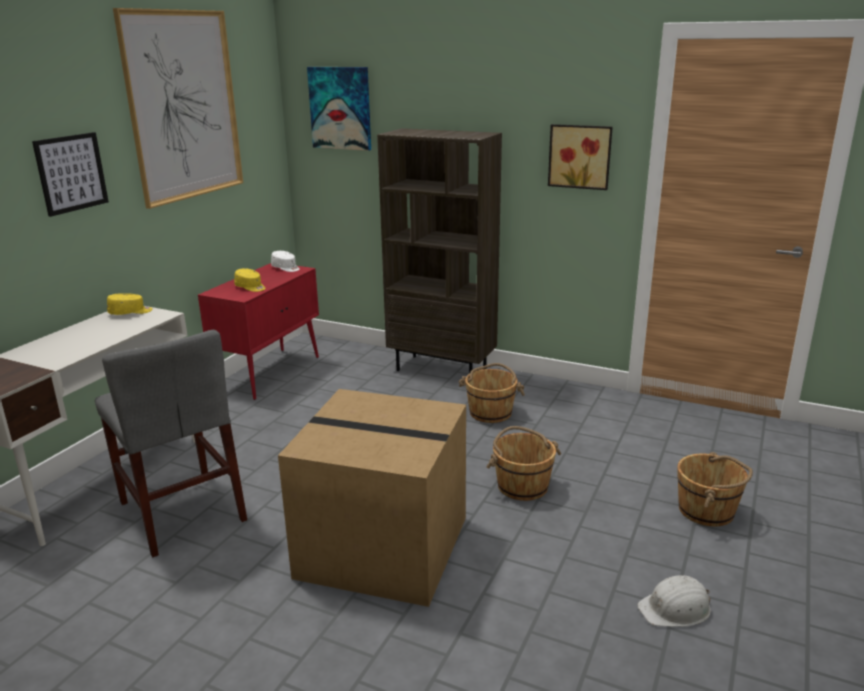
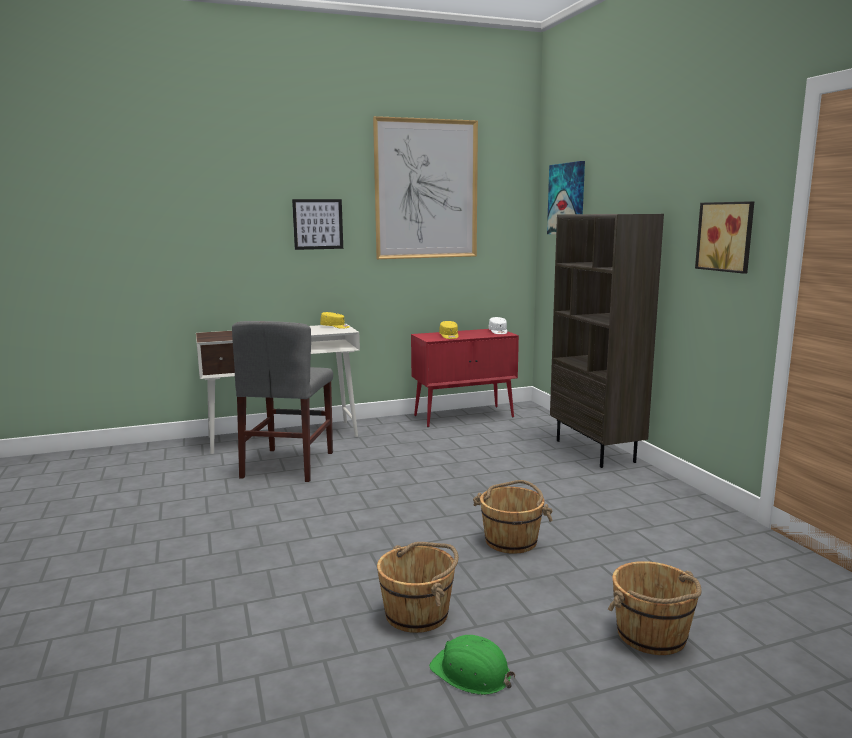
camera: 45 degrees right, 10 degrees down
(380, 548) = (347, 527): cardboard box -> none
(491, 412) = (581, 489): brown bucket -> brown bucket (418, 613)
(676, 609) = (471, 673): white hard hat -> green hard hat

